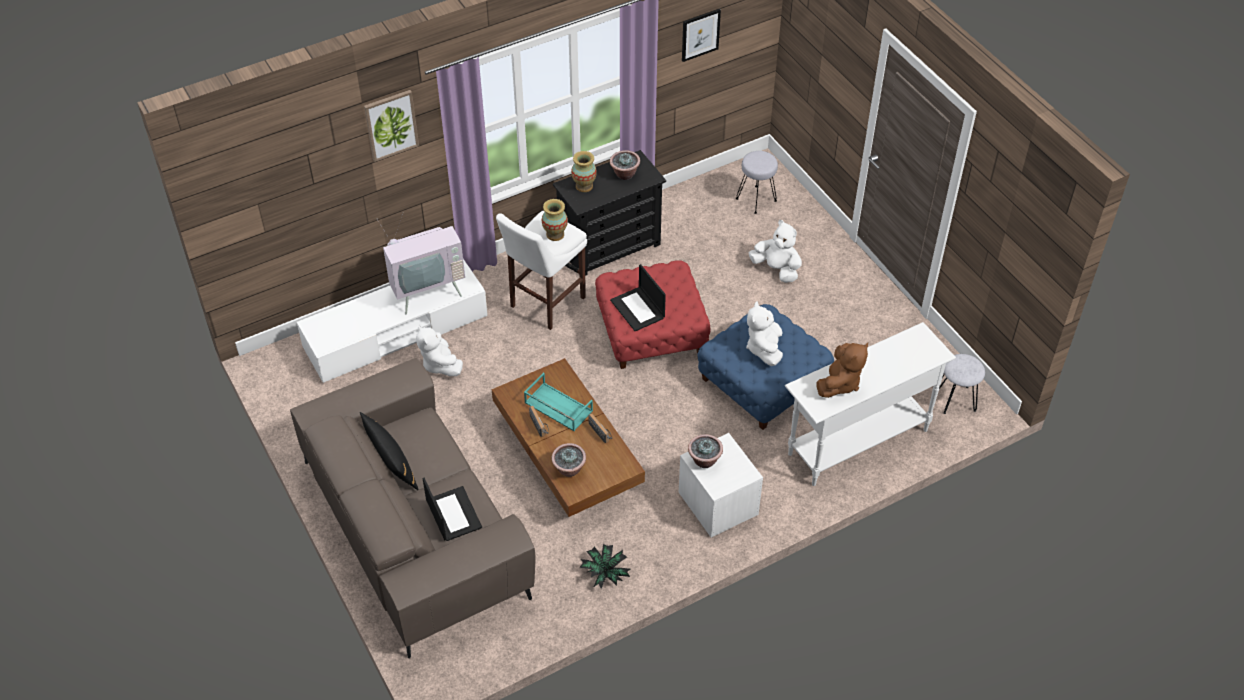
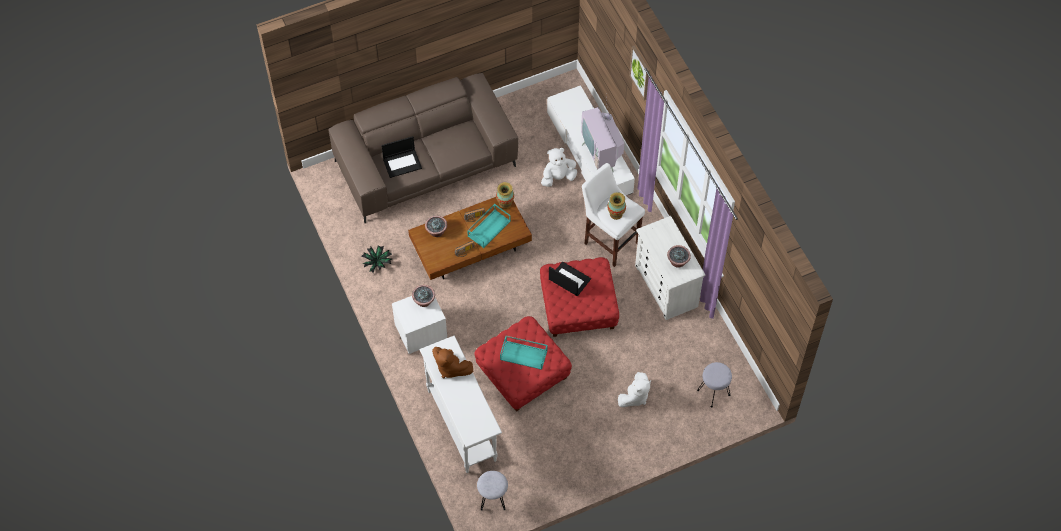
camera: 95 degrees right, 10 degrees up
(391, 463) = (446, 132): black pillow -> none
(584, 186) = (666, 235): vase -> vase (505, 203)
(610, 246) = (666, 286): black dresser -> white dresser
(638, 309) = (569, 279): laptop -> laptop turned 60 degrees clockwise
(700, 34) = (757, 278): picture -> none
(763, 382) = (522, 372): blue ottoman -> red ottoman
(764, 348) = (524, 355): white plush toy -> turquoise tray

